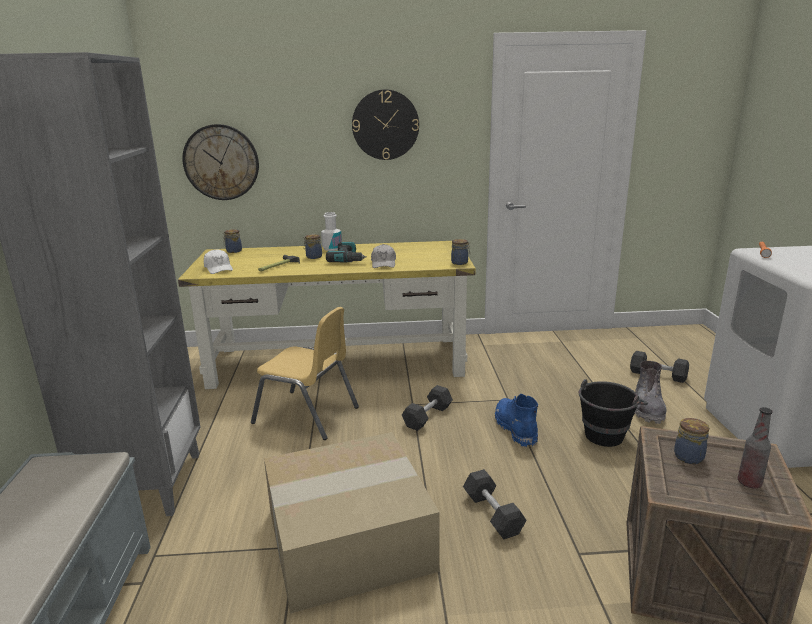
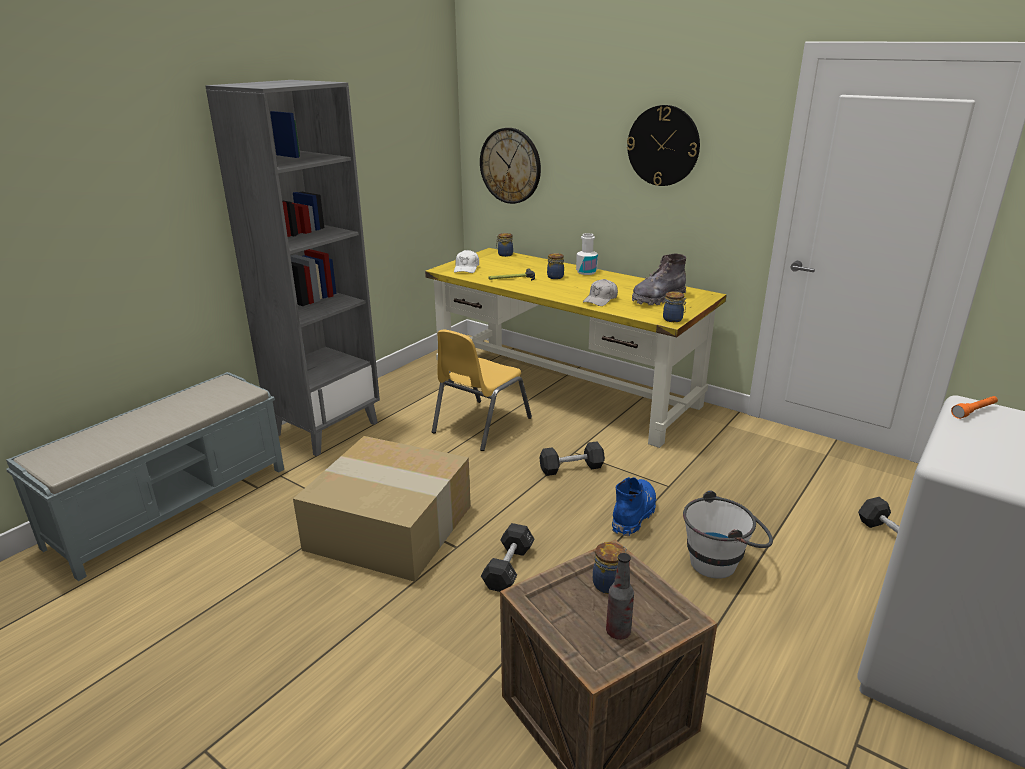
camera: 40 degrees right, 5 degrees up
(307, 415) = (480, 425): yellow chair -> yellow chair turned 60 degrees clockwise
(348, 259) = (578, 287): power drill -> none
(607, 432) = (722, 562): black bucket -> white bucket
(648, 409) = (811, 564): grey boot -> grey boot (657, 298)

